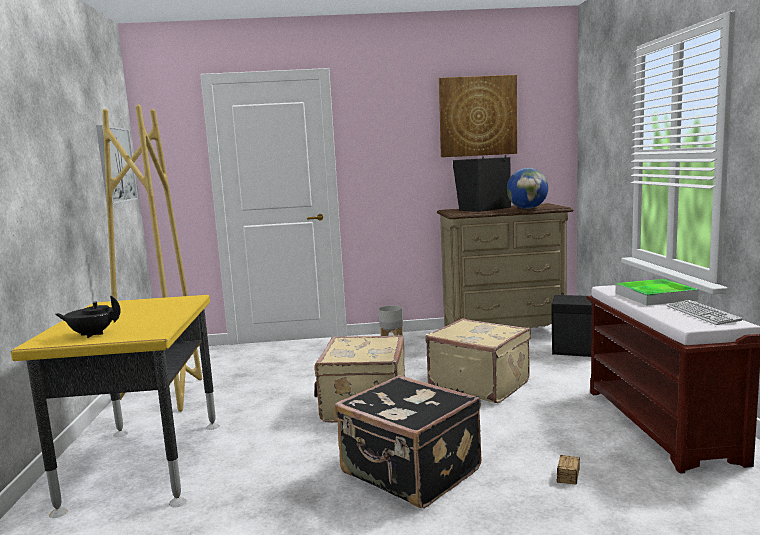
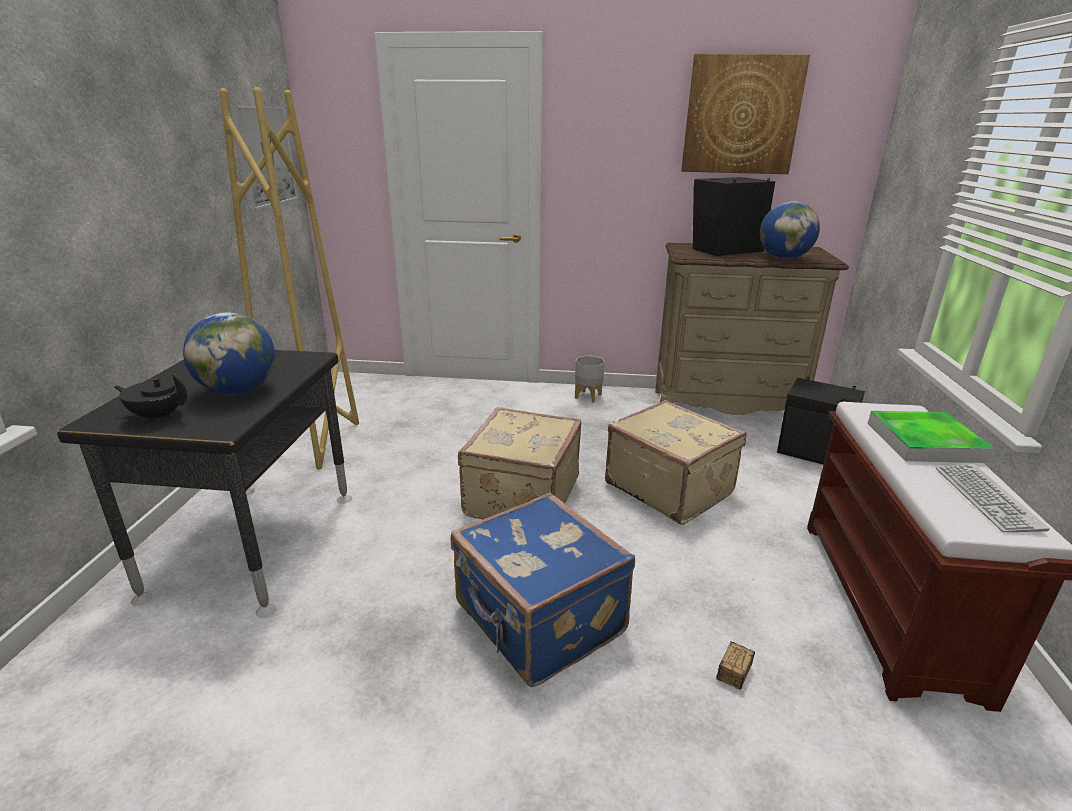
camera: 10 degrees right, 15 degrees up
(144, 464) = (254, 542): yellow desk -> black desk
(146, 318) = (238, 391): none -> globe
(410, 473) = (538, 621): black suitcase -> blue suitcase

